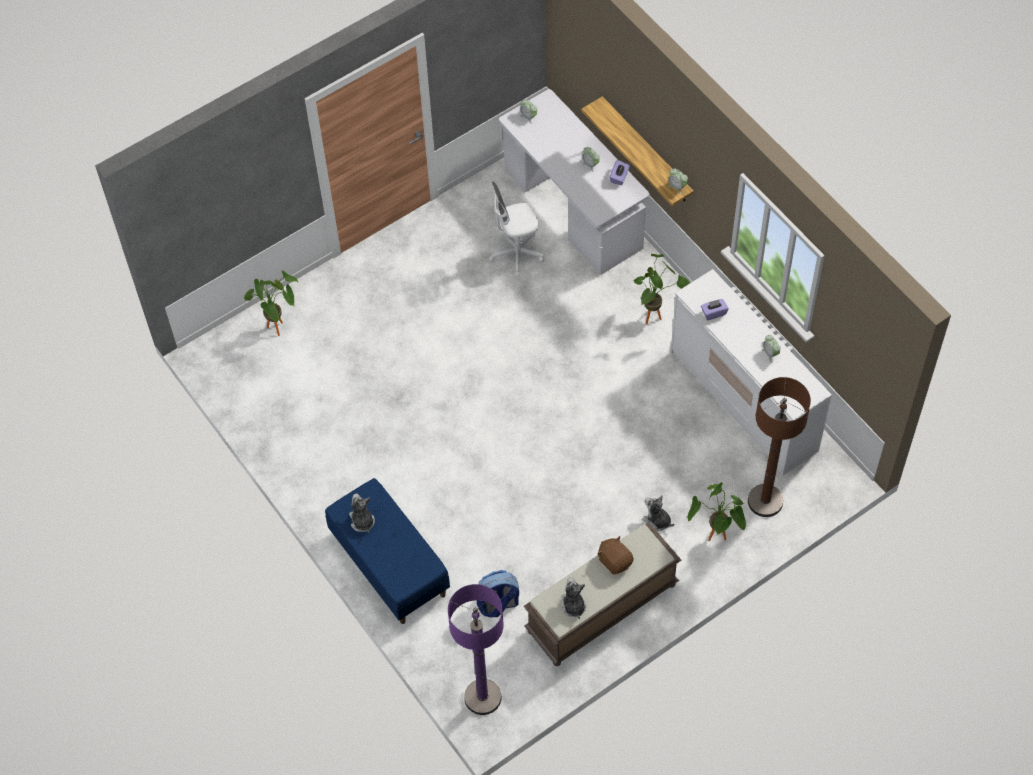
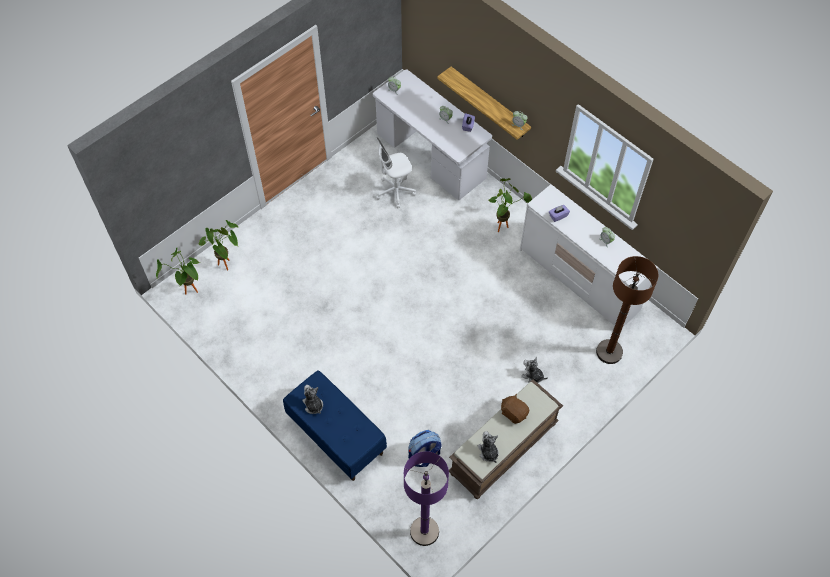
camera: 10 degrees left, 0 degrees up
(716, 540) = (578, 385): potted plant -> potted plant (190, 293)

